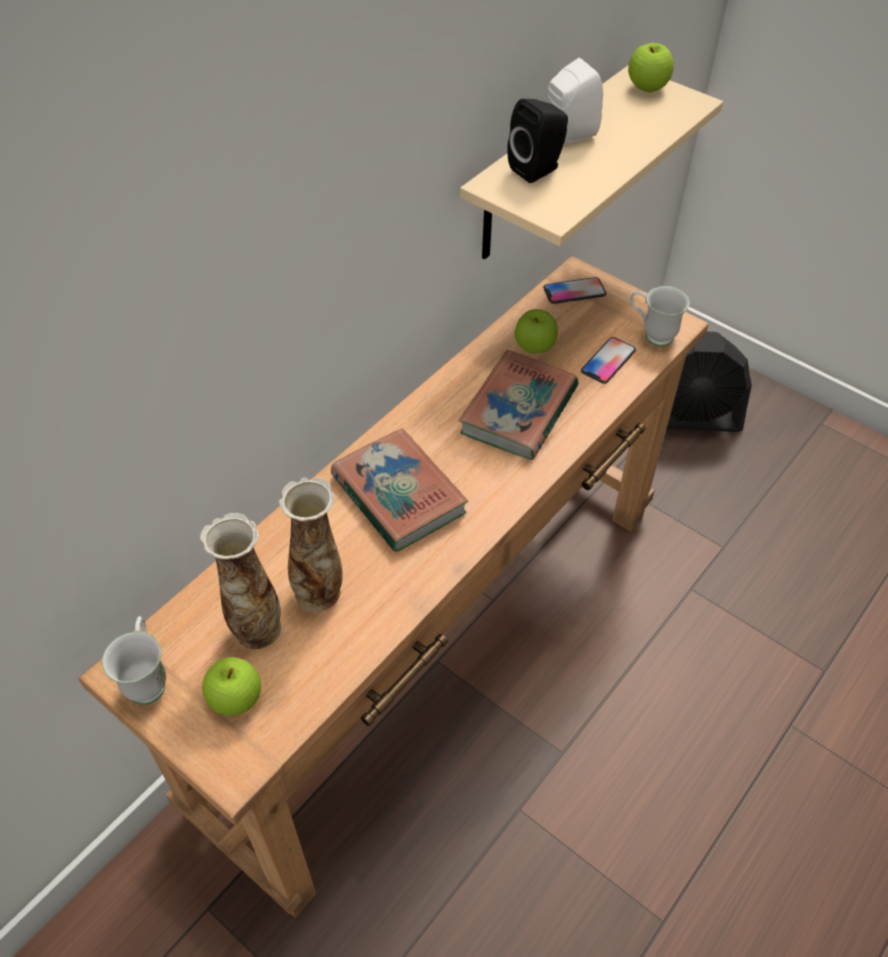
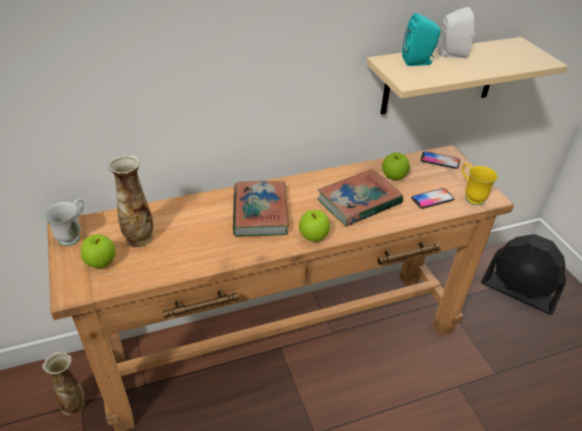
camera: 30 degrees right, 10 degrees down
(319, 592) = (182, 236): vase -> vase (74, 405)
(538, 169) = (418, 62): black speaker -> turquoise speaker
(647, 88) = (522, 48): apple -> apple (313, 237)
(651, 335) = (470, 196): white mug -> yellow mug

